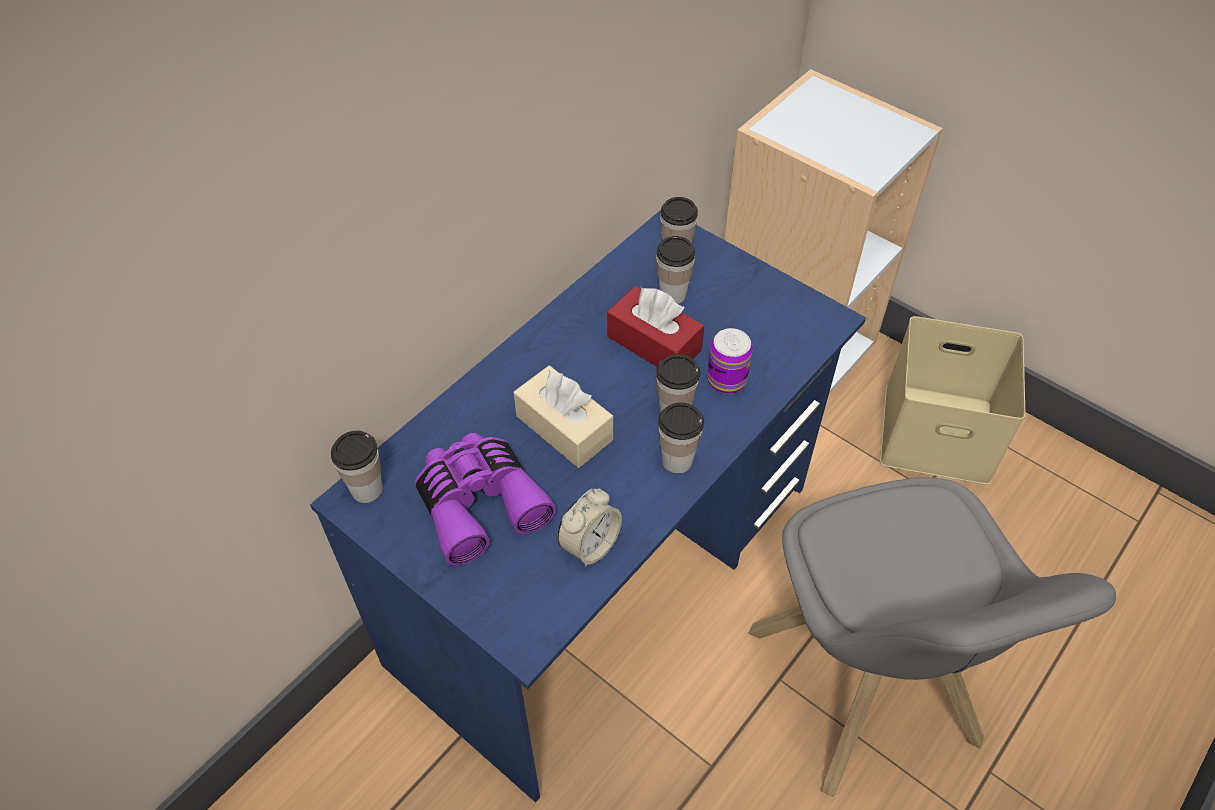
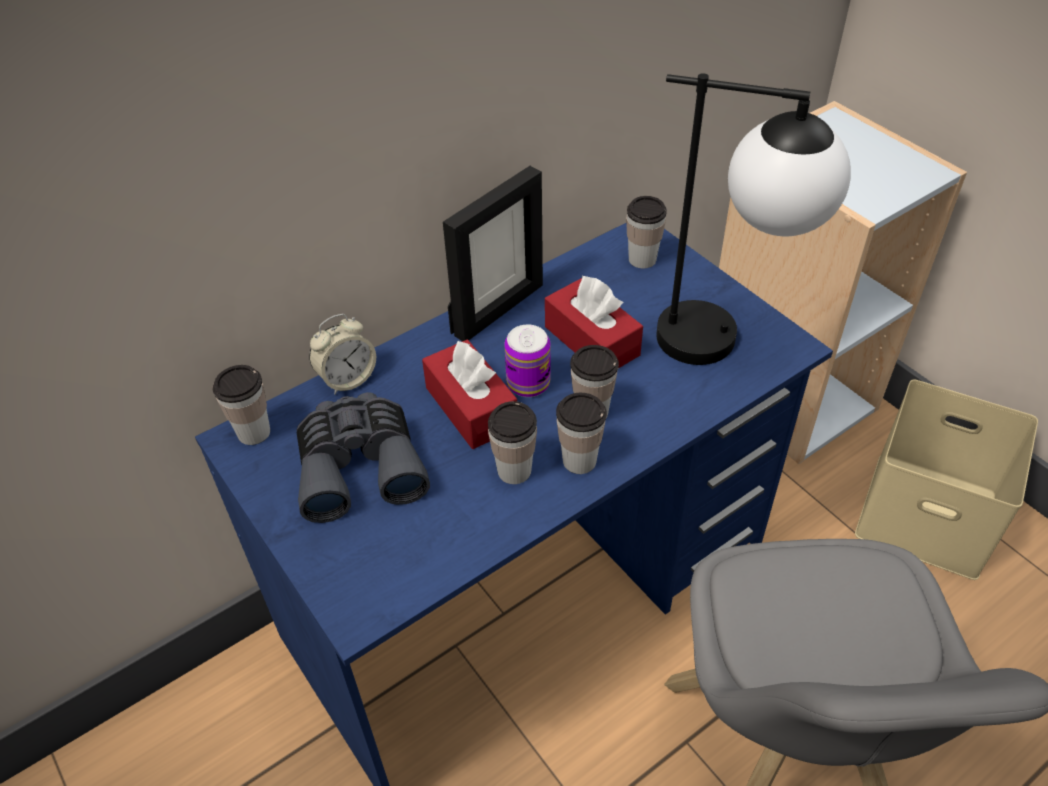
camera: 15 degrees right, 5 degrees down
(479, 503) = (359, 465): purple binoculars -> grey binoculars
(557, 325) = (497, 309): none -> picture frame
(564, 428) = (471, 407): beige tissue box -> red tissue box
(590, 545) = (458, 529): alarm clock -> alarm clock (347, 379)
(672, 294) = (627, 296): cup -> cup (514, 470)
(726, 380) = (658, 389): can -> can (528, 383)
(775, 325) = (728, 343): none -> table lamp

